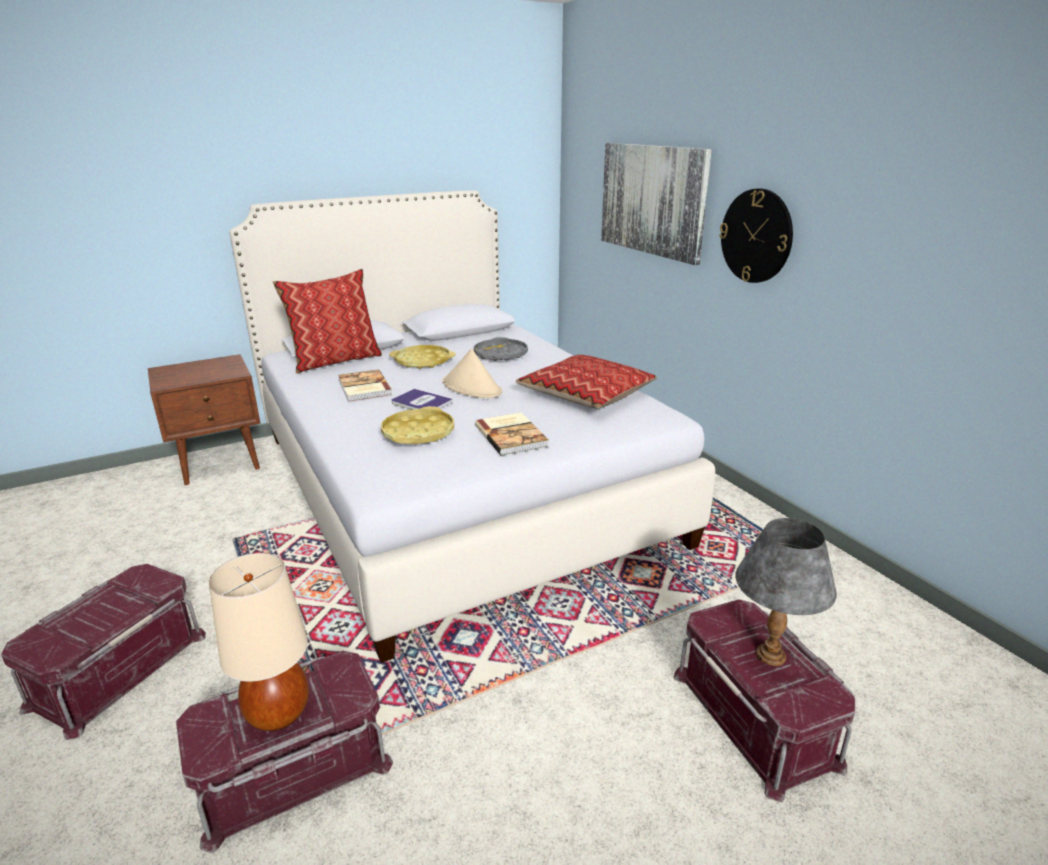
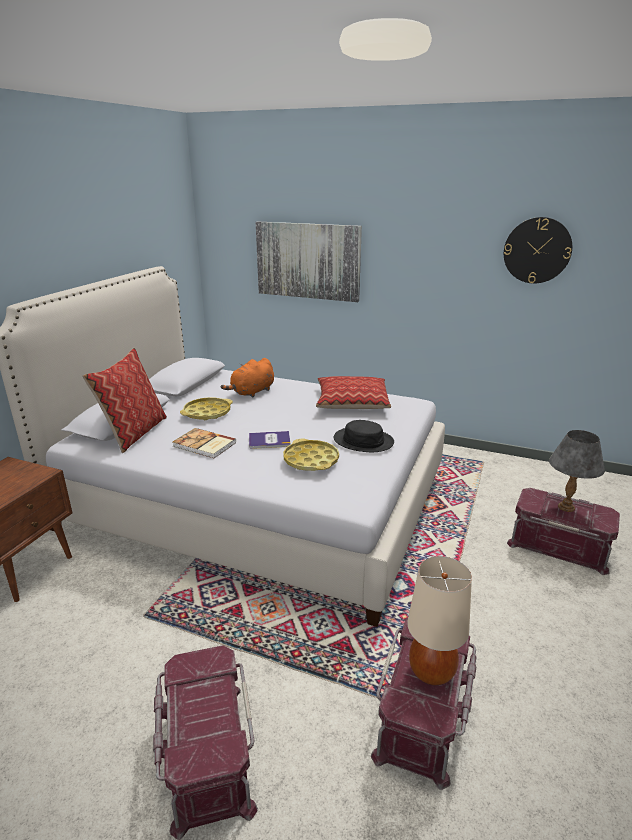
camera: 40 degrees left, 0 degrees up
(472, 387) = (280, 420): beige hat -> none
(500, 355) = (252, 392): grey tray -> orange plush toy
(512, 435) = (363, 441): book -> black hat
(756, 236) = (406, 279): wall clock -> wall clock (537, 250)

